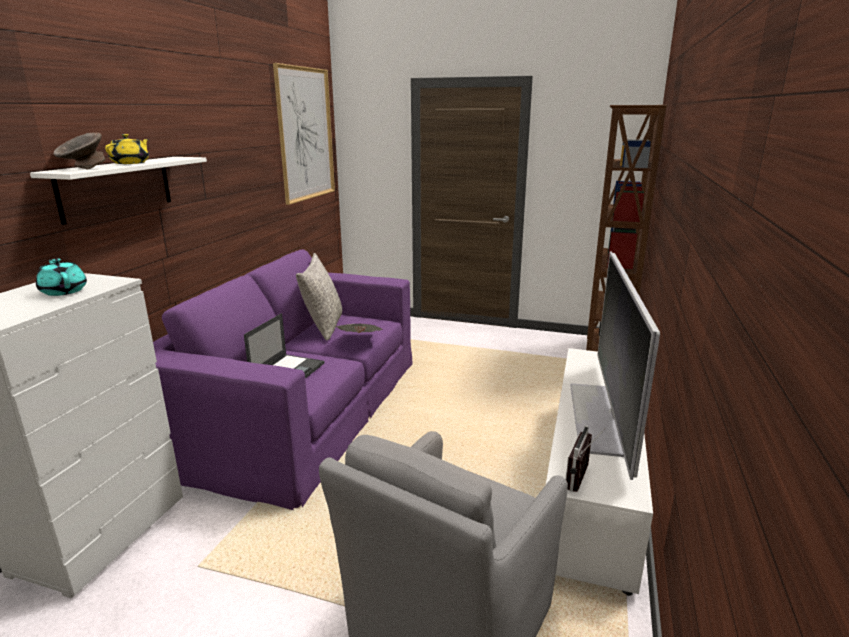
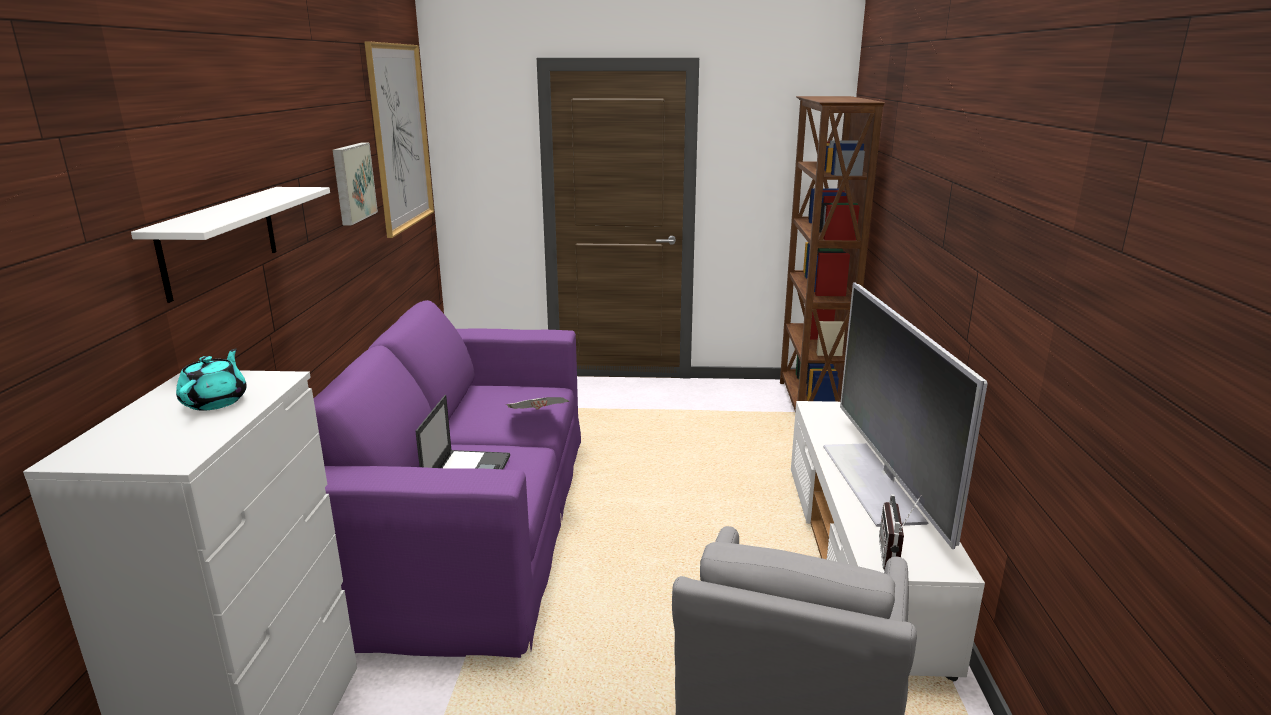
camera: 15 degrees left, 0 degrees up
(64, 291) = (216, 401): turquoise teapot -> turquoise teapot turned 60 degrees clockwise
(83, 168) = (199, 219): grey bowl -> none
(131, 163) = (247, 204): yellow teapot -> none
(252, 161) = (352, 182): none -> picture
(323, 326) = (475, 404): grey pillow -> none

